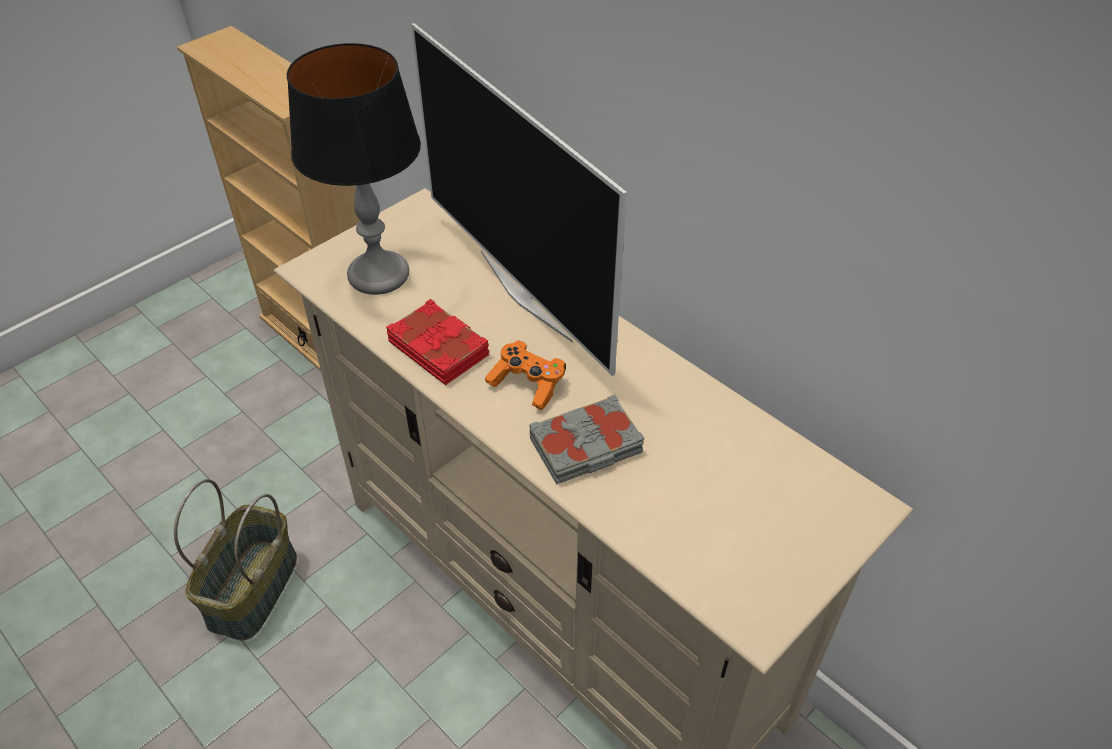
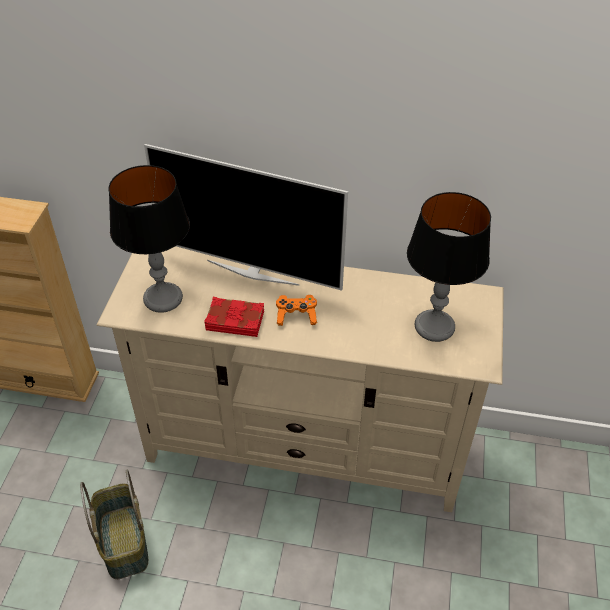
camera: 35 degrees left, 0 degrees up
(586, 447) = (351, 331): grey book -> none
(727, 510) = (434, 326): none -> table lamp

